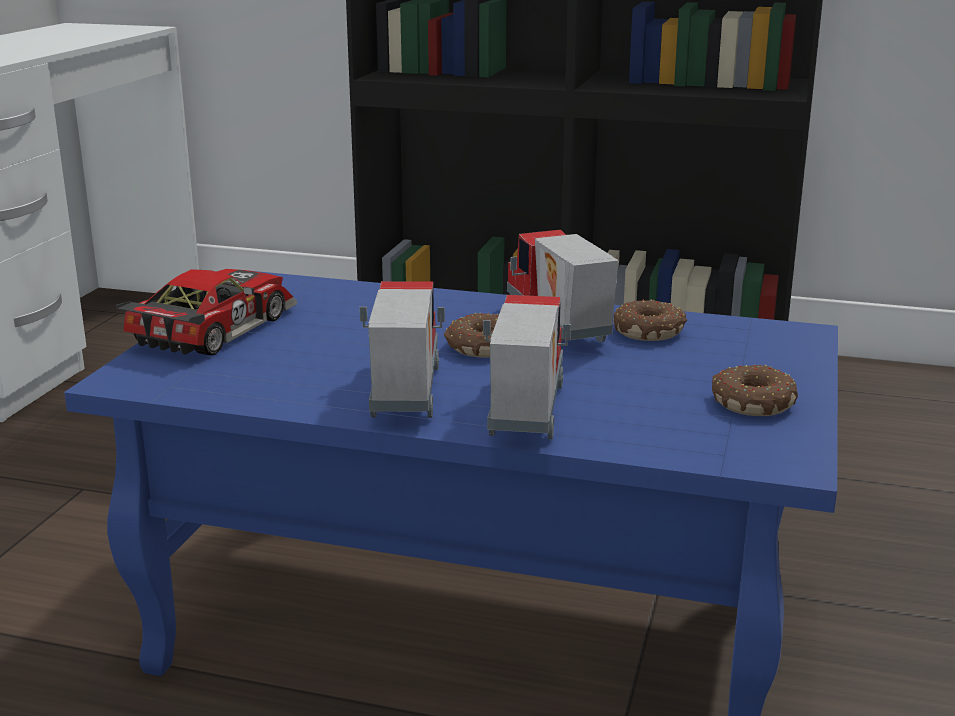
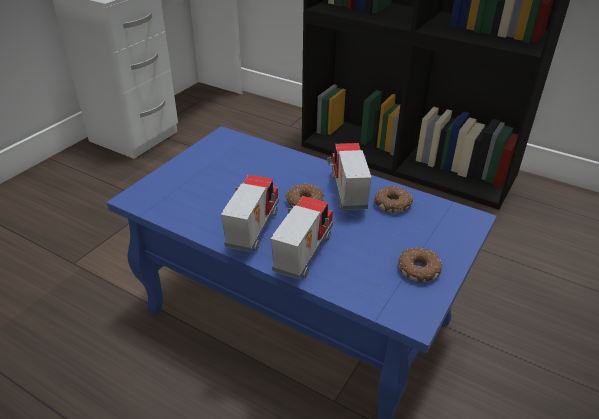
camera: 15 degrees right, 15 degrees up
(209, 328) = (185, 167): toy car -> none

